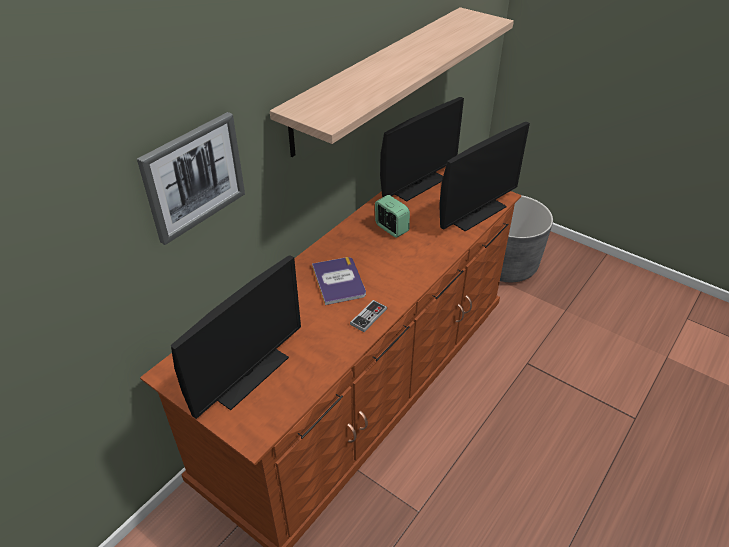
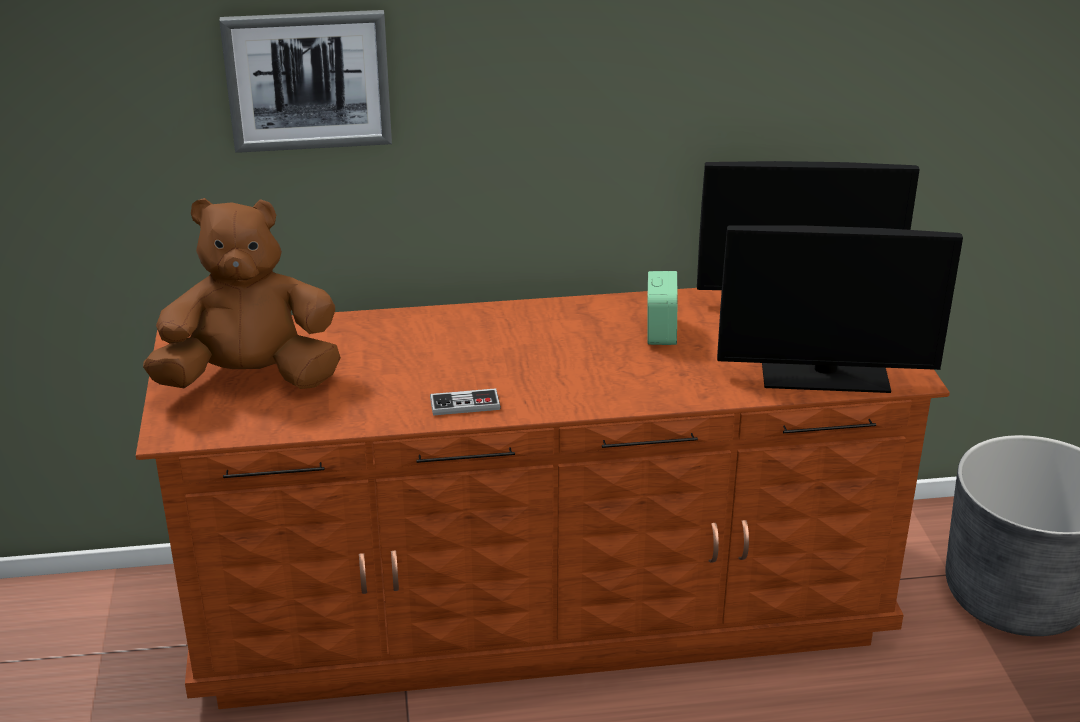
camera: 45 degrees right, 10 degrees down
(247, 374) = (251, 379): monitor -> brown plush toy
(339, 281) = (493, 351): book -> none
(378, 77) = (742, 70): shelf -> none

